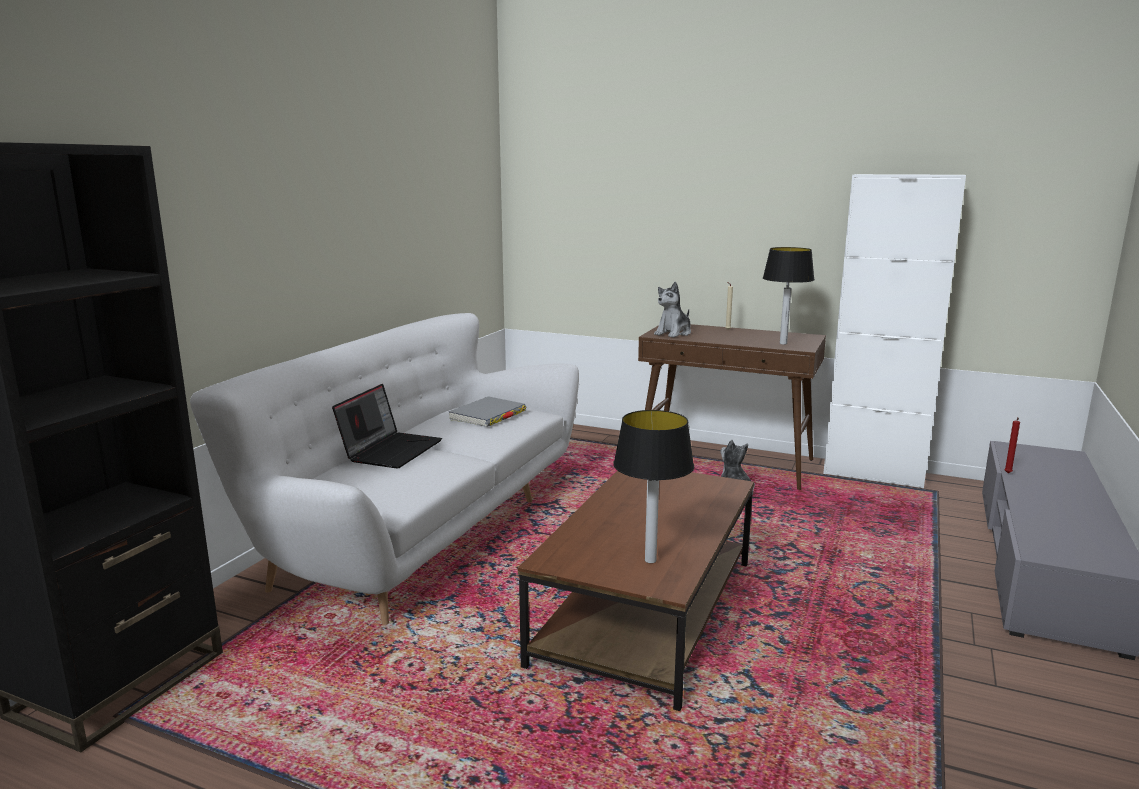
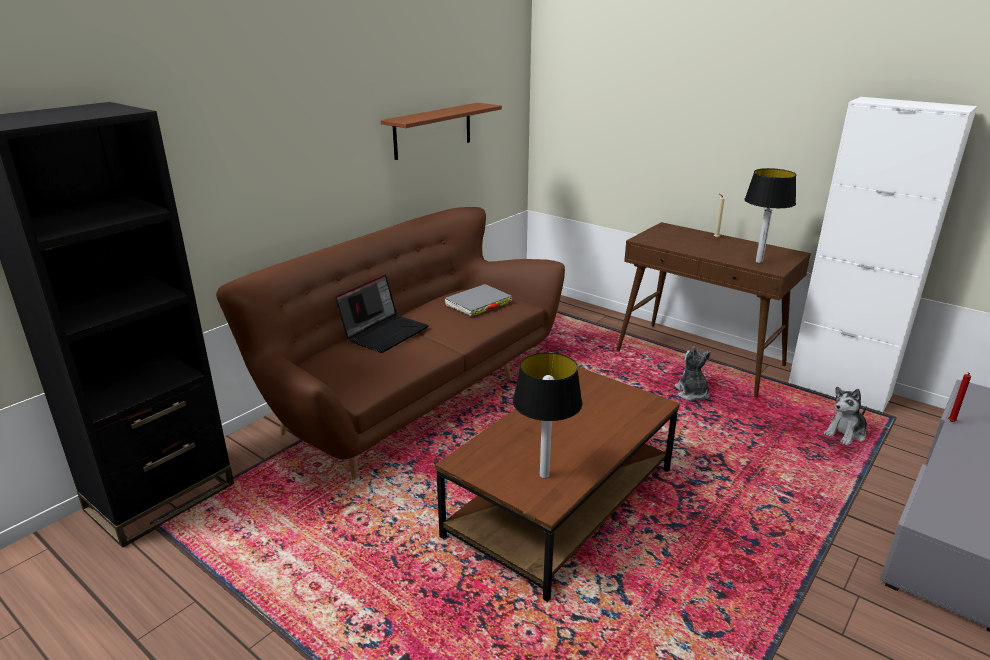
camera: 15 degrees right, 10 degrees up
(413, 228) = (433, 130): none -> brown shelf
(419, 531) = (411, 395): white sofa -> brown sofa
(674, 333) = (661, 238): plush toy -> plush toy (845, 434)

